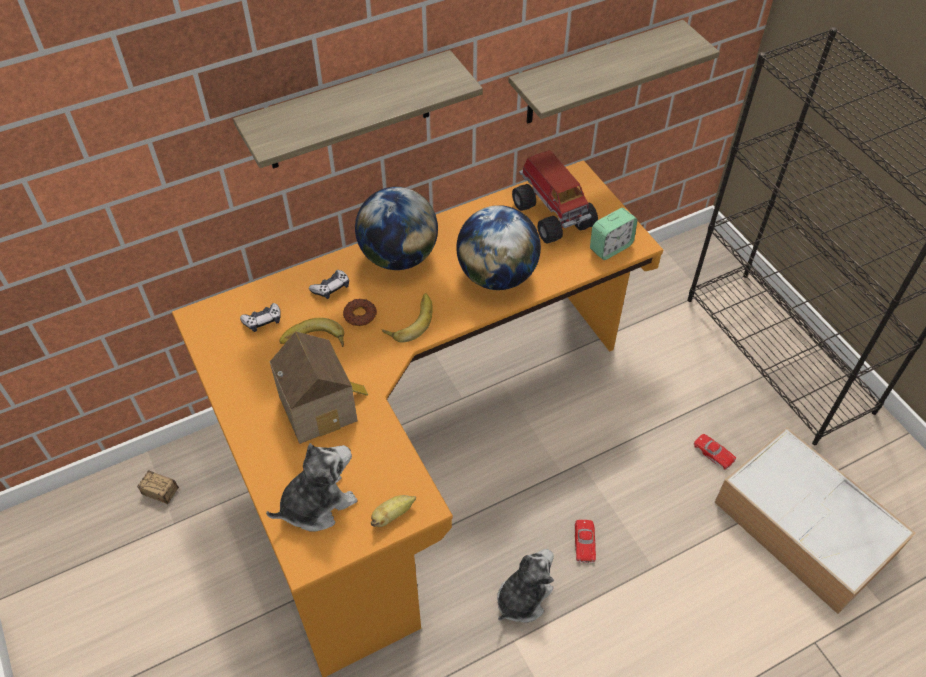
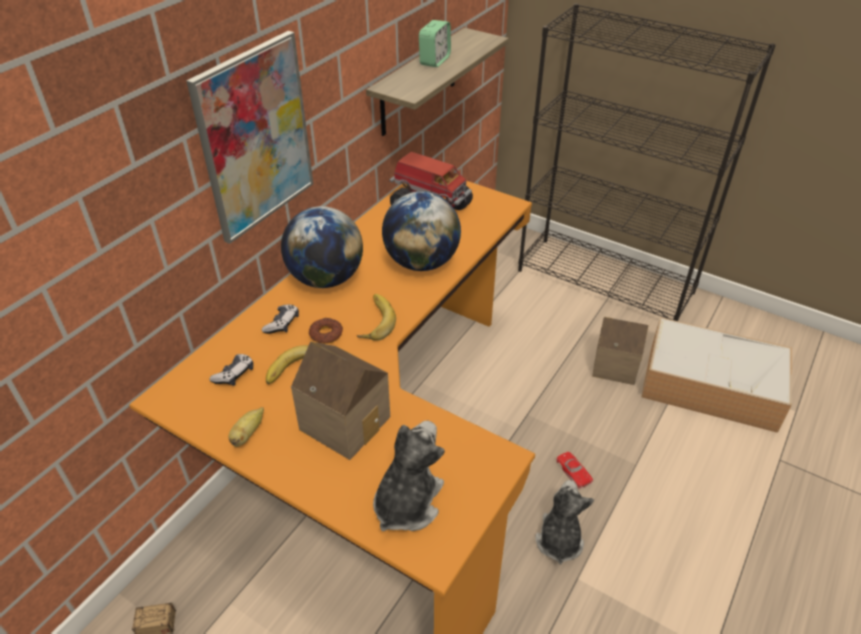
camera: 30 degrees left, 10 degrees down
(348, 112) = (255, 138): shelf -> picture
(392, 515) = (484, 478): banana -> banana (247, 434)
(610, 247) = (493, 213): alarm clock -> alarm clock (435, 61)
(713, 453) = (614, 364): red toy car -> toy house

